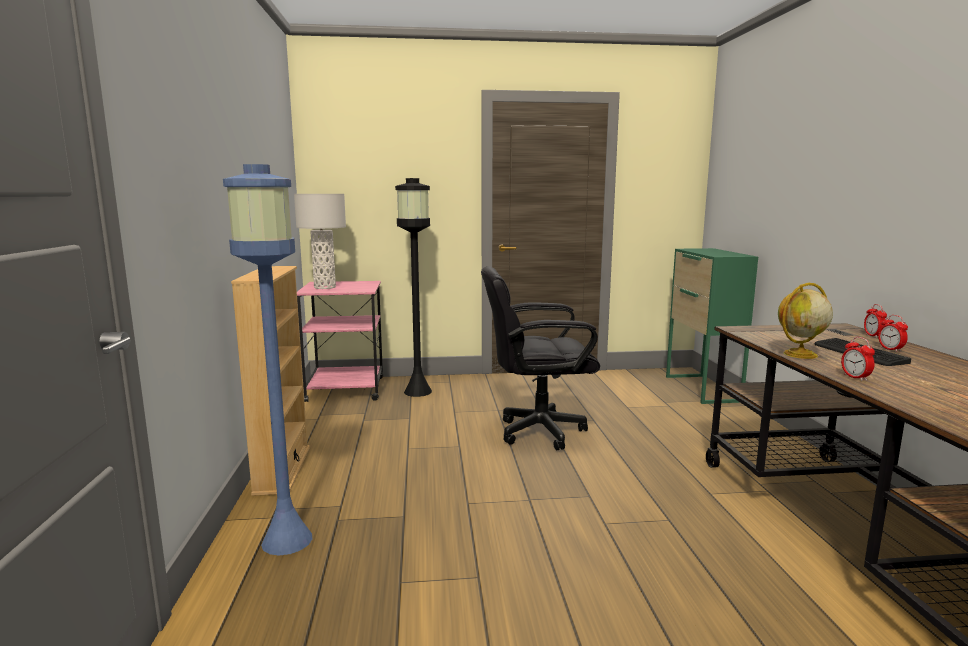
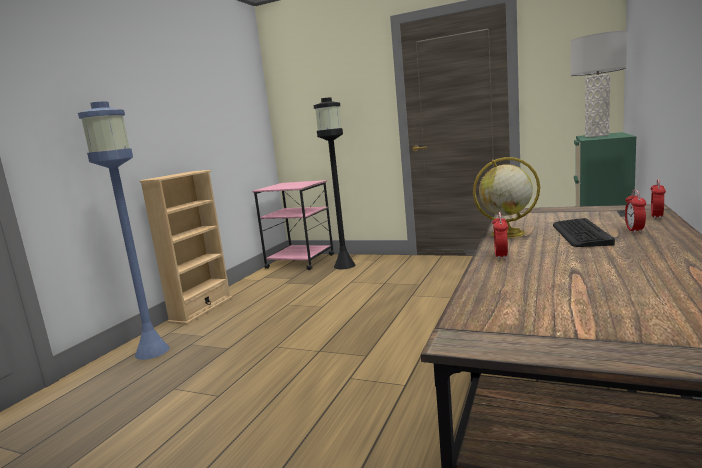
camera: 30 degrees right, 0 degrees up
(324, 287) = (279, 186): white table lamp -> white table lamp (596, 136)
(536, 433) = (389, 303): black office chair -> none

